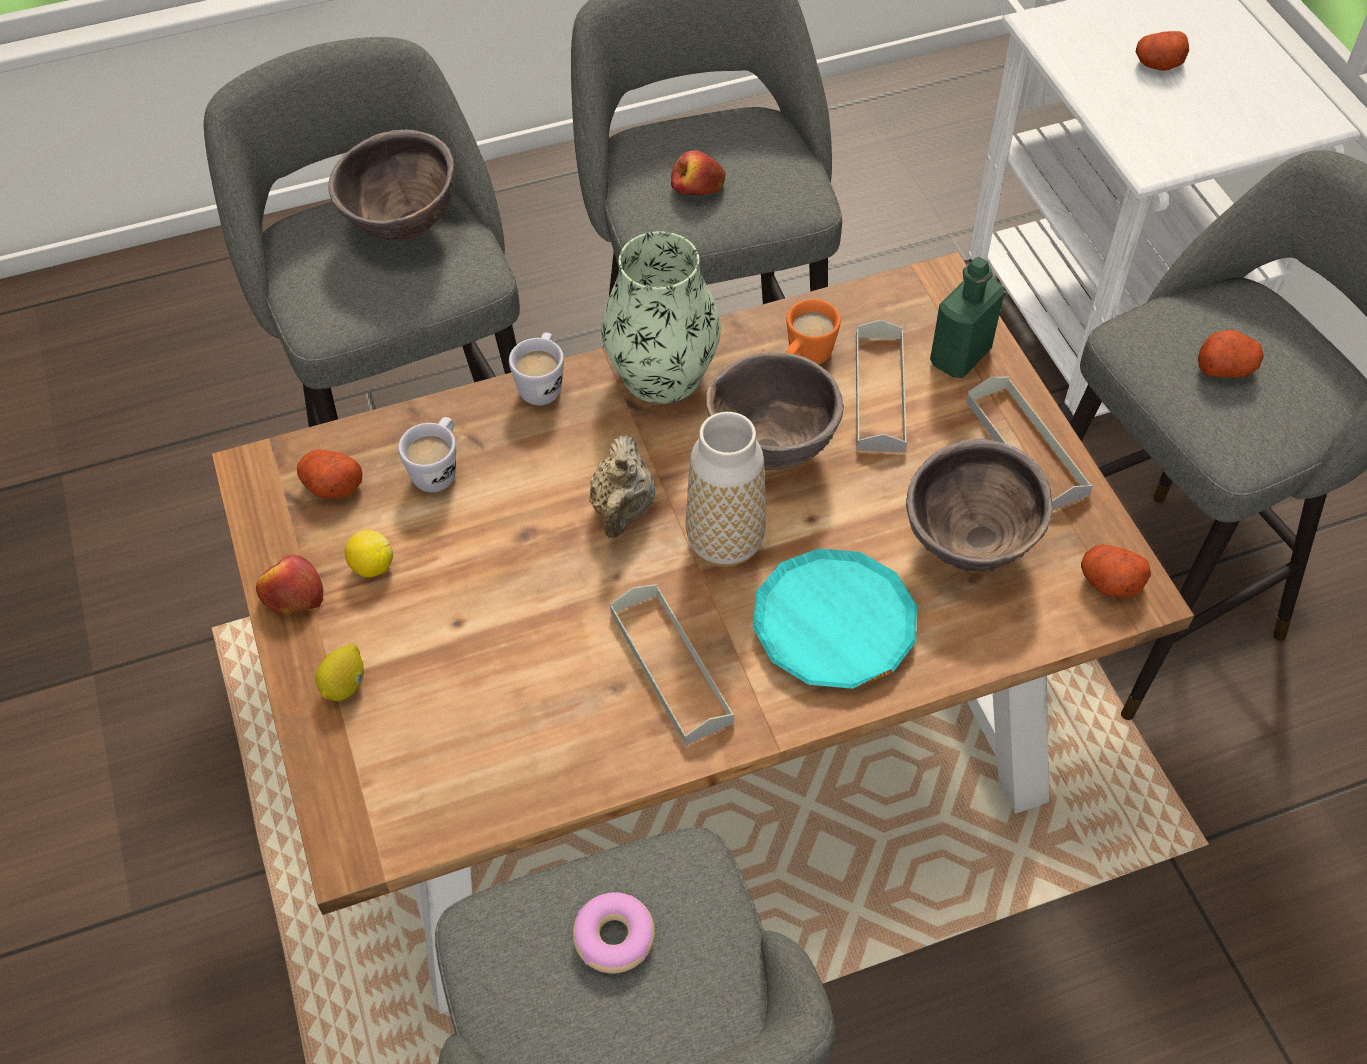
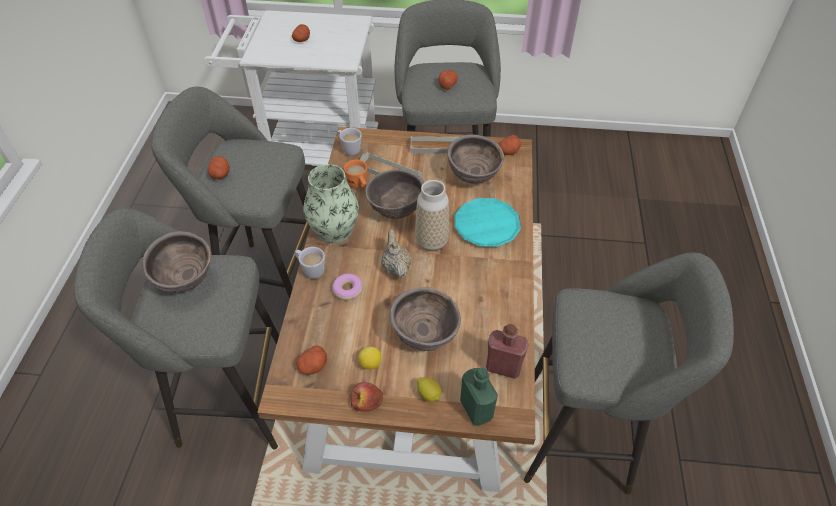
camera: 65 degrees left, 5 degrees down
(438, 469) = (332, 322): white mug -> white mug (349, 149)
(462, 789) = (503, 367): none -> red bottle
(473, 627) = (425, 337): none -> brown bowl
(614, 937) = (600, 331): donut -> donut (347, 289)
(622, 510) = (396, 267): beige teapot -> beige teapot turned 135 degrees counterclockwise
(670, 667) = (480, 279): grey tray -> none
(673, 144) = (220, 174): none -> potato
(697, 187) = (252, 176): apple -> none
(960, 356) = (388, 146): green bottle -> green bottle (476, 409)

